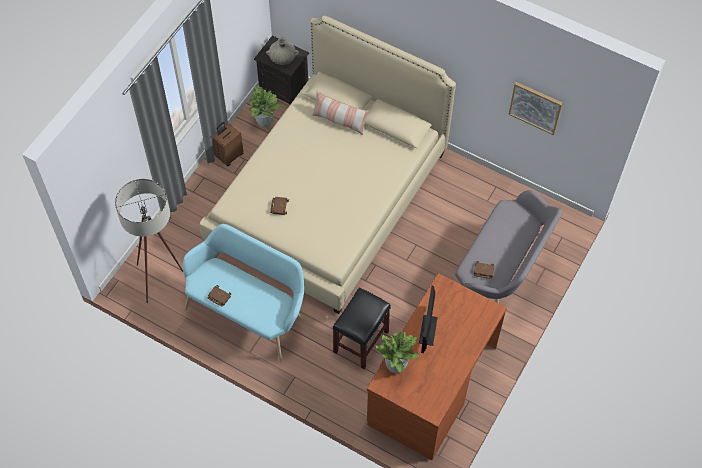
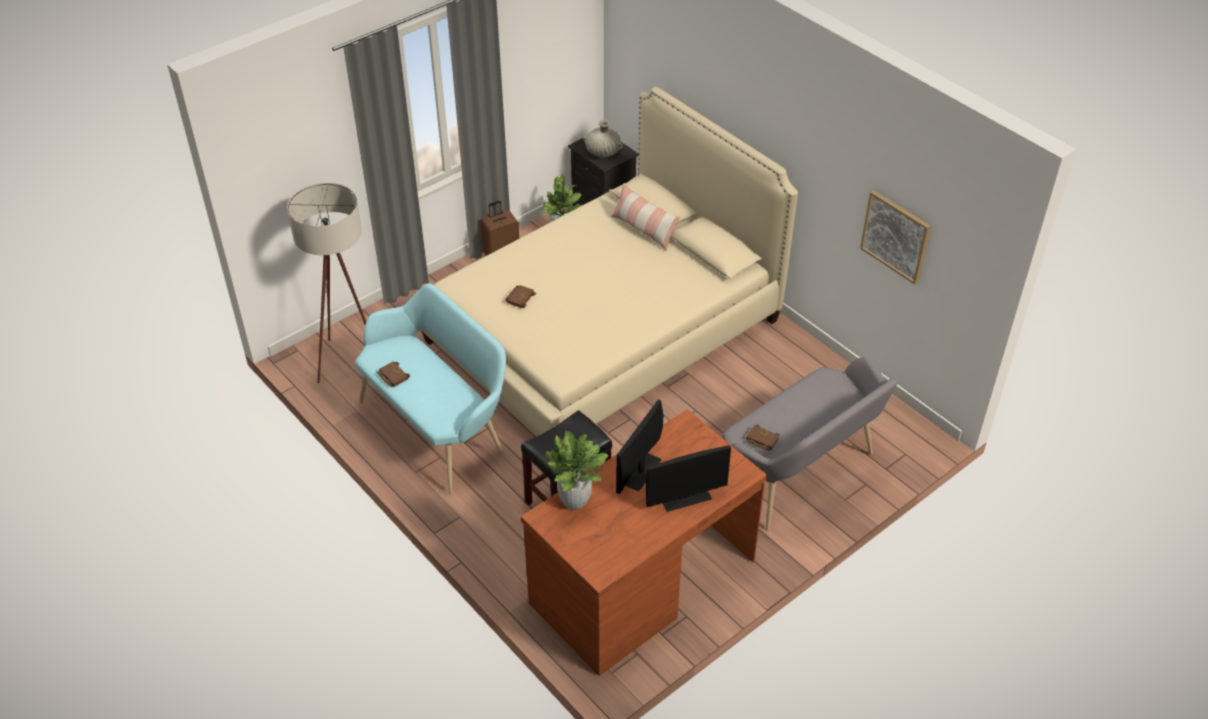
camera: 20 degrees right, 15 degrees down
(463, 340) = (685, 497): none -> monitor

